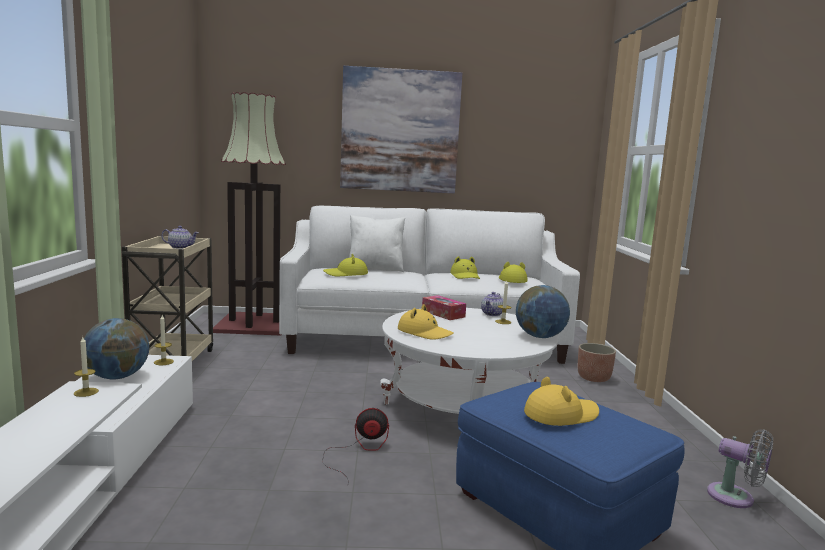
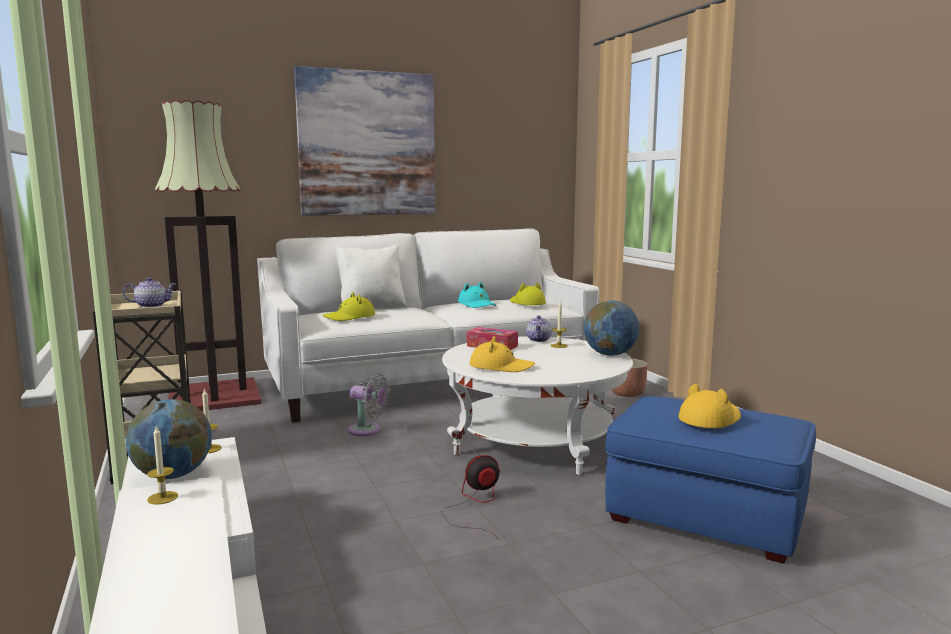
camera: 20 degrees left, 0 degrees up
(465, 276) = (477, 304): yellow hat -> turquoise hat
(735, 498) = (823, 472): grey fan -> grey fan (367, 430)

